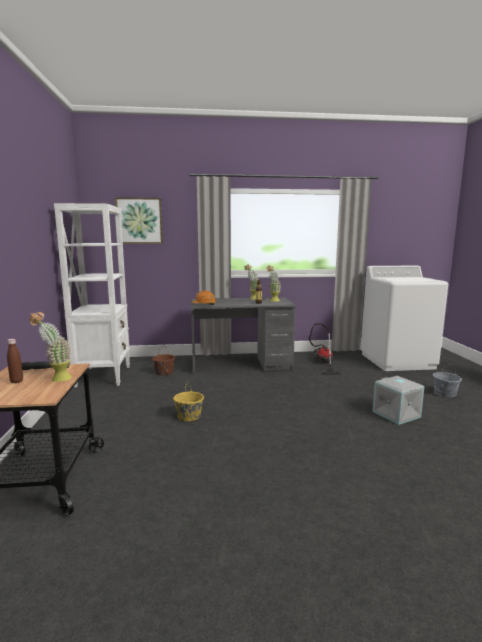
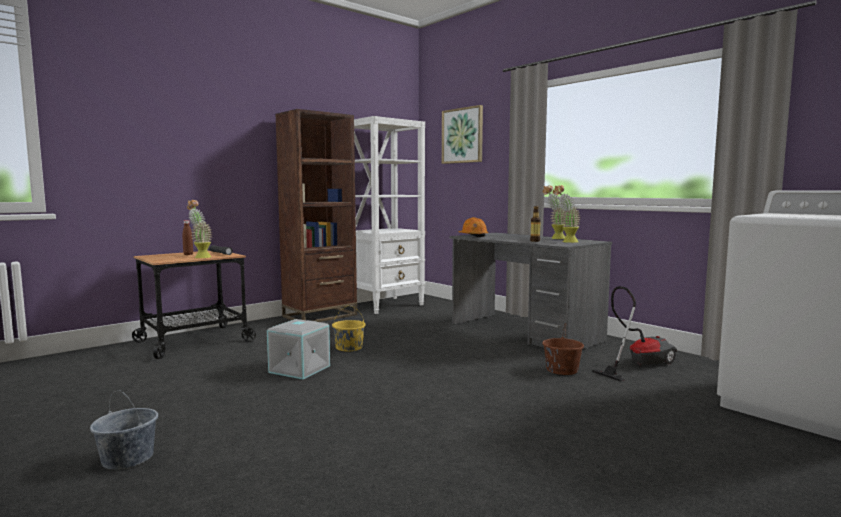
camera: 55 degrees right, 5 degrees down
(79, 404) = (320, 316): none -> brown bookcase
(164, 372) = (434, 316): brown bucket -> brown bucket (562, 370)
(397, 414) = (536, 440): grey storage box -> grey storage box (300, 369)
(445, 393) = (729, 470): grey bucket -> grey bucket (128, 459)

